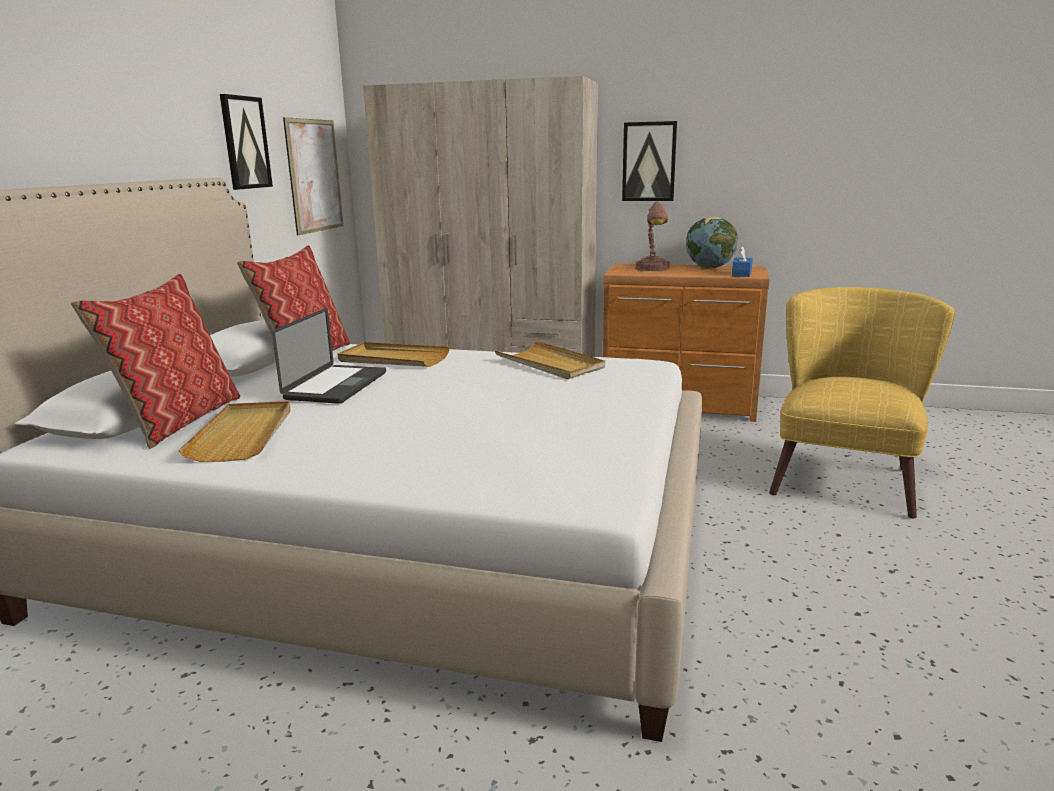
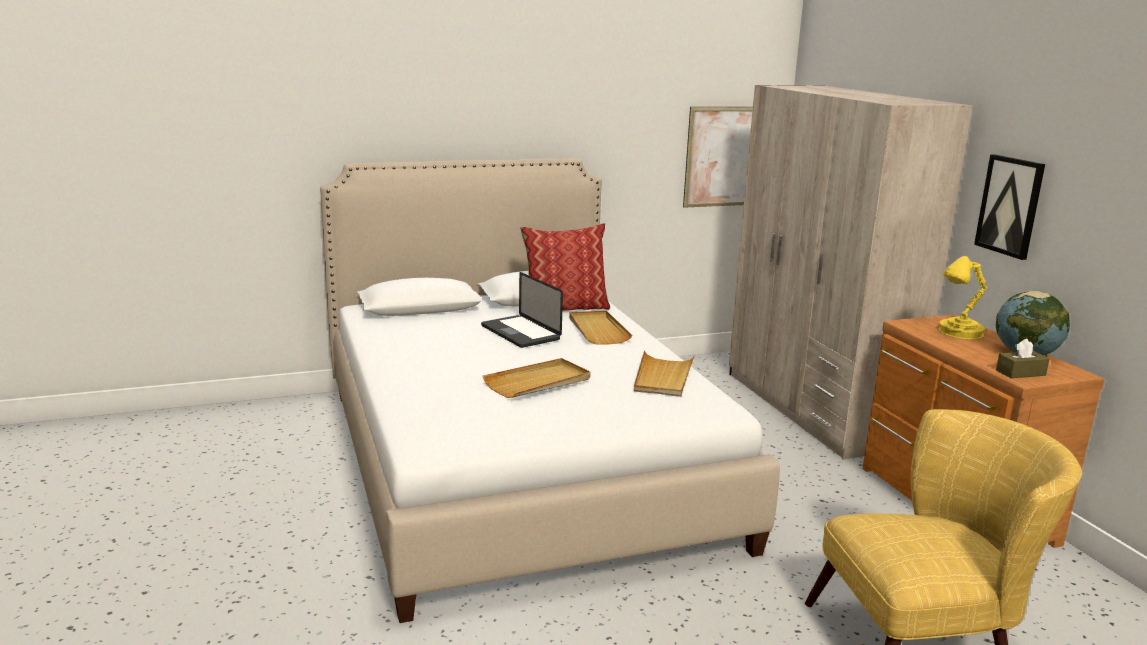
camera: 55 degrees right, 0 degrees up
(178, 420) = (421, 319): pillow -> none
(243, 434) = (418, 339): beige tray -> beige tray (538, 382)
(245, 142) = (634, 129): picture -> none
(336, 386) = (520, 333): laptop -> laptop turned 75 degrees clockwise
(653, 268) = (958, 333): brown table lamp -> yellow table lamp
(741, 274) = (1020, 373): blue tissue box -> brown tissue box

